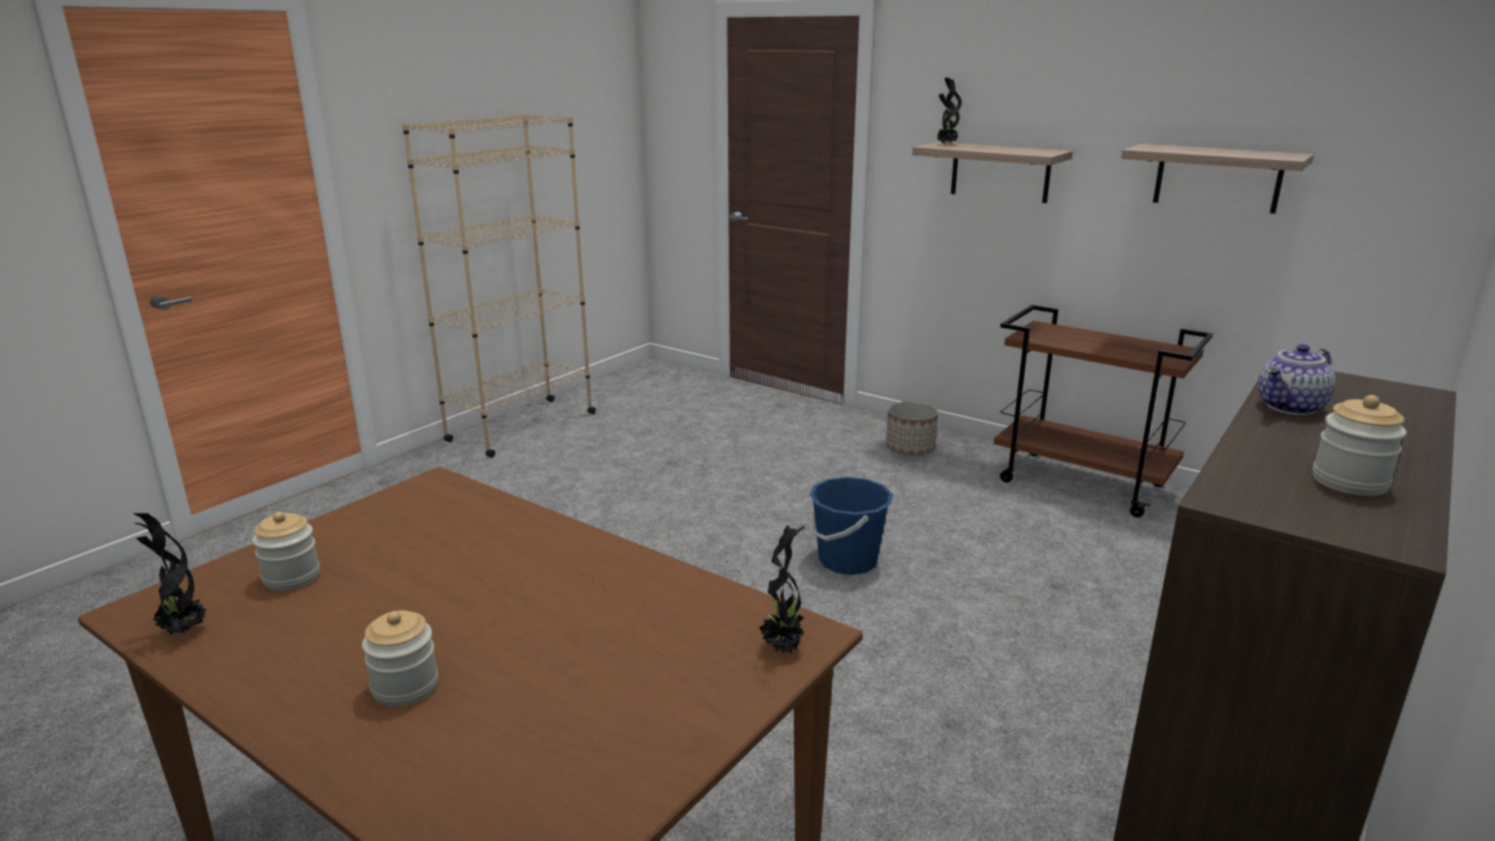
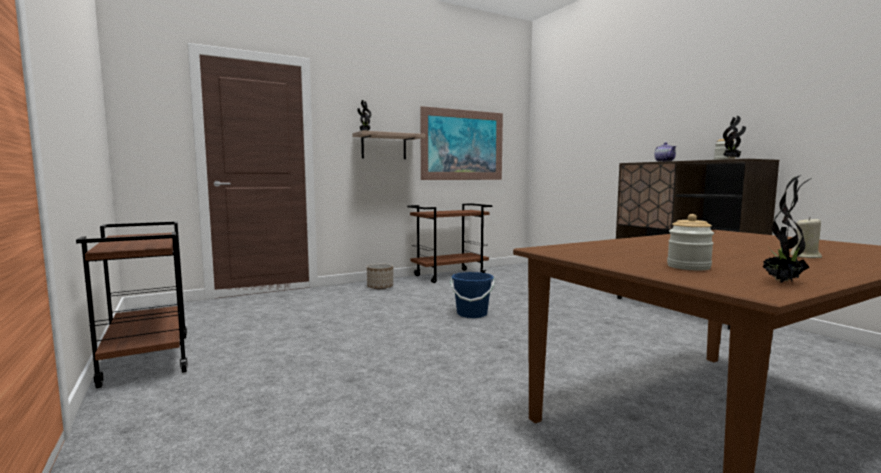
camera: 65 degrees left, 15 degrees down
(405, 687) = (806, 256): jar -> beige candle
(521, 427) = (146, 359): beige bookcase -> brown cart
(783, 649) = (733, 233): potted plant -> potted plant (732, 159)
(1217, 178) = (462, 145): shelf -> picture

